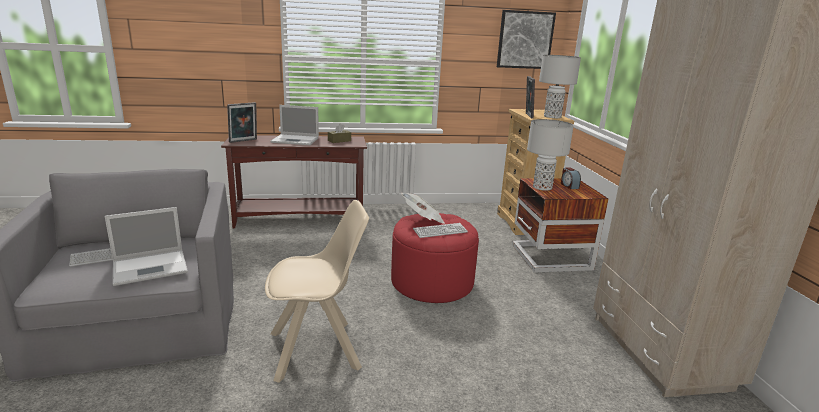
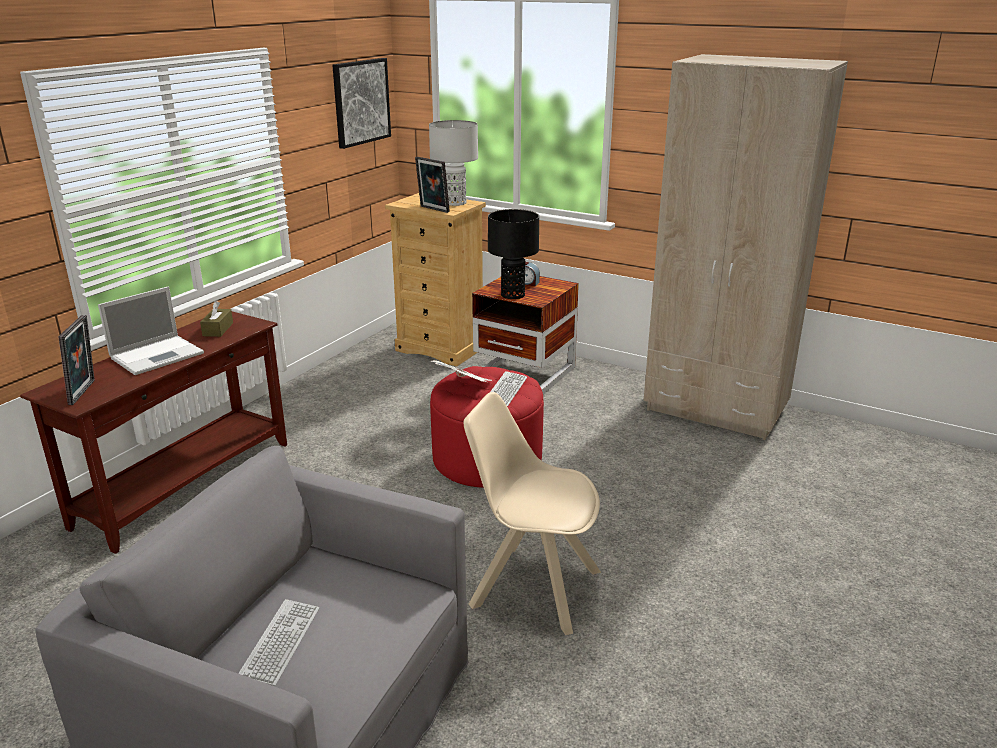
camera: 50 degrees left, 5 degrees up
(152, 267) = (369, 608): laptop -> none
(317, 350) = (532, 587): beige chair -> beige chair turned 90 degrees counterclockwise
(542, 187) = (513, 295): white table lamp -> black table lamp

